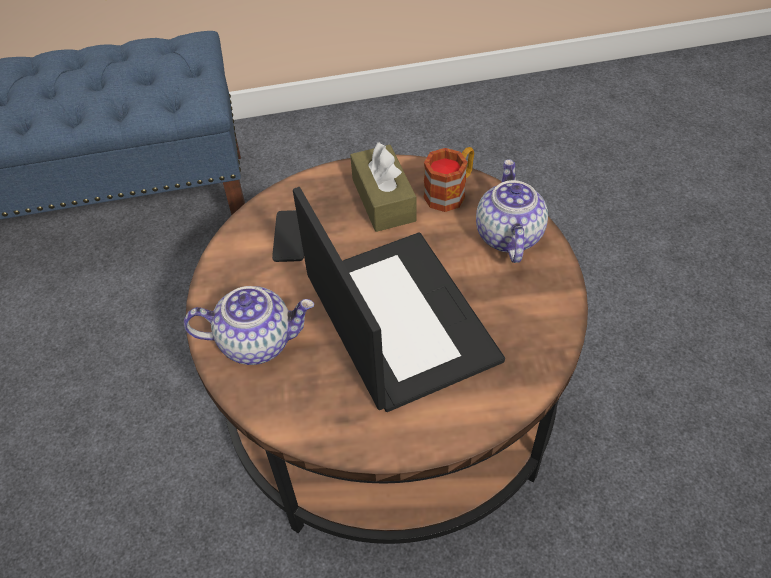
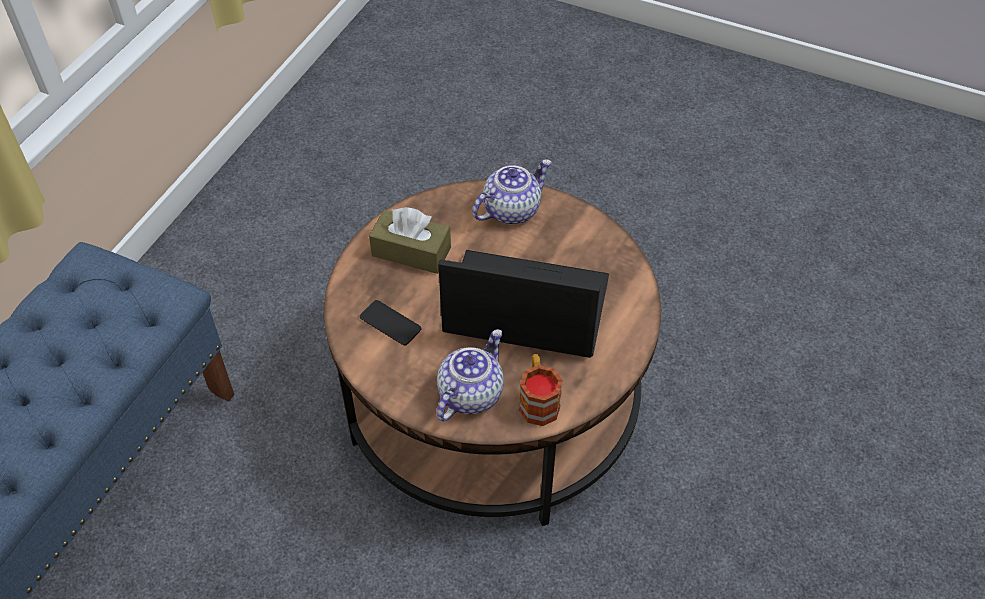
camera: 55 degrees left, 0 degrees up
(450, 192) = (443, 212): mug -> mug (538, 400)
(507, 235) = (511, 209): teapot -> teapot turned 105 degrees clockwise

